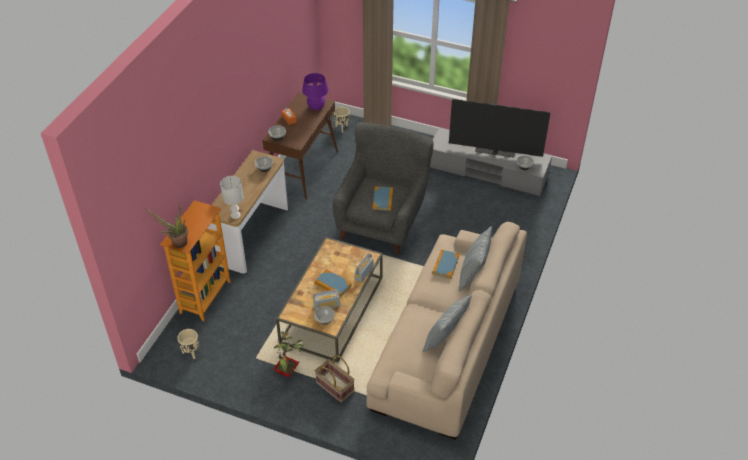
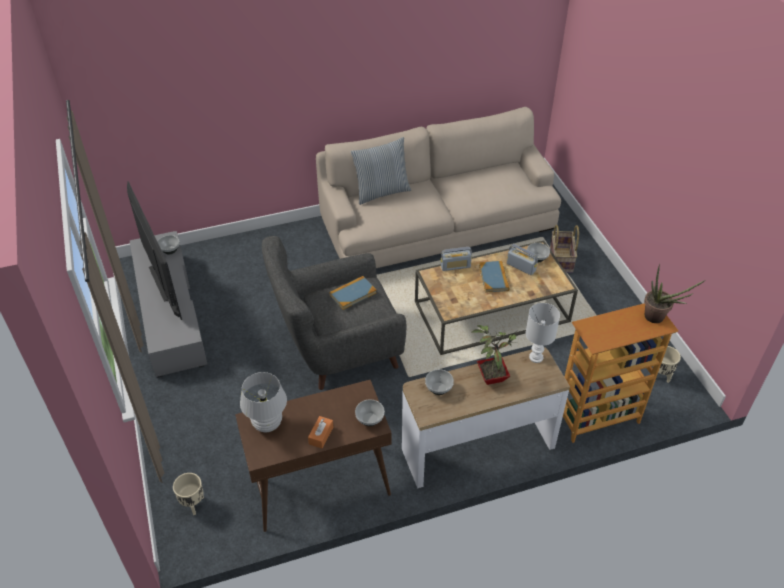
camera: 130 degrees left, 0 degrees up
(288, 372) = (586, 296): potted plant -> potted plant (491, 376)
(316, 107) = (267, 424): purple table lamp -> white table lamp
(445, 265) = (389, 212): book -> none
(445, 339) = (469, 173): pillow -> none

